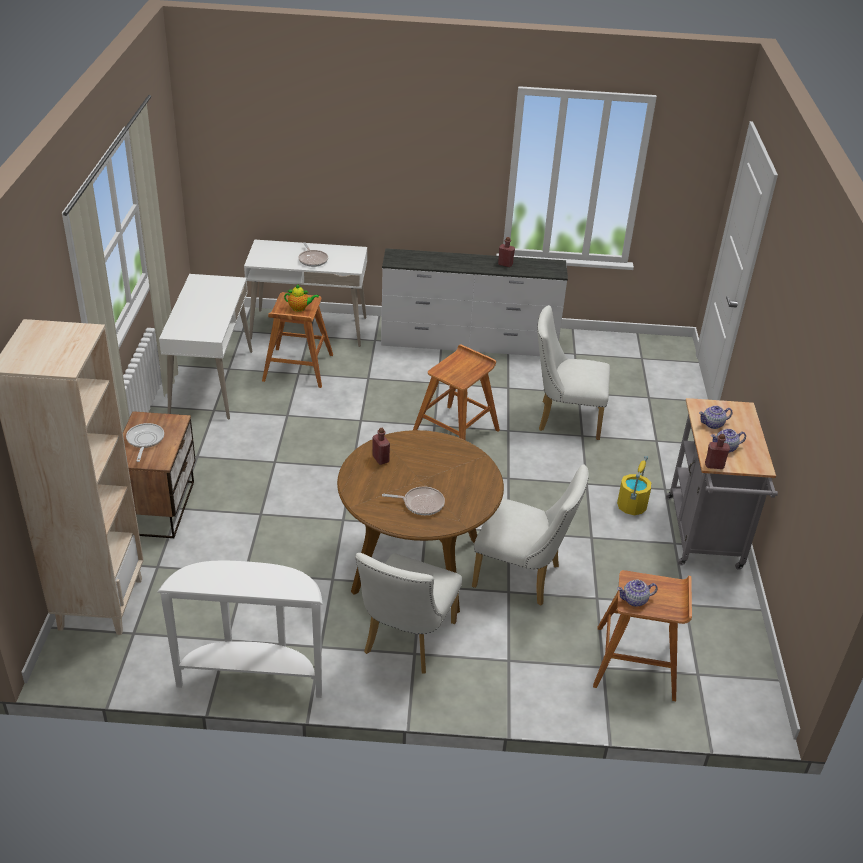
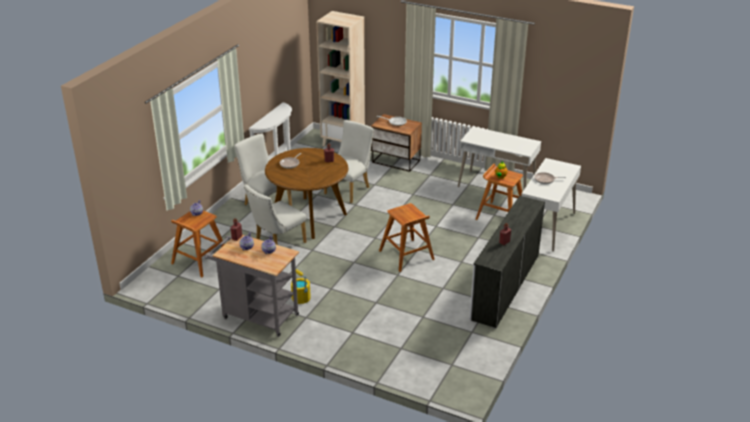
camera: 115 degrees right, 5 degrees down
(564, 419) = (397, 301): white chair -> white chair (349, 189)

